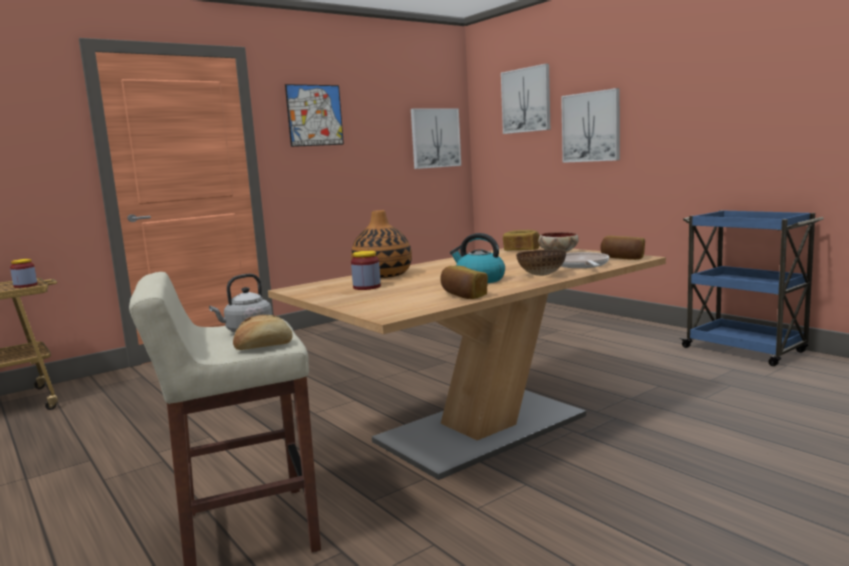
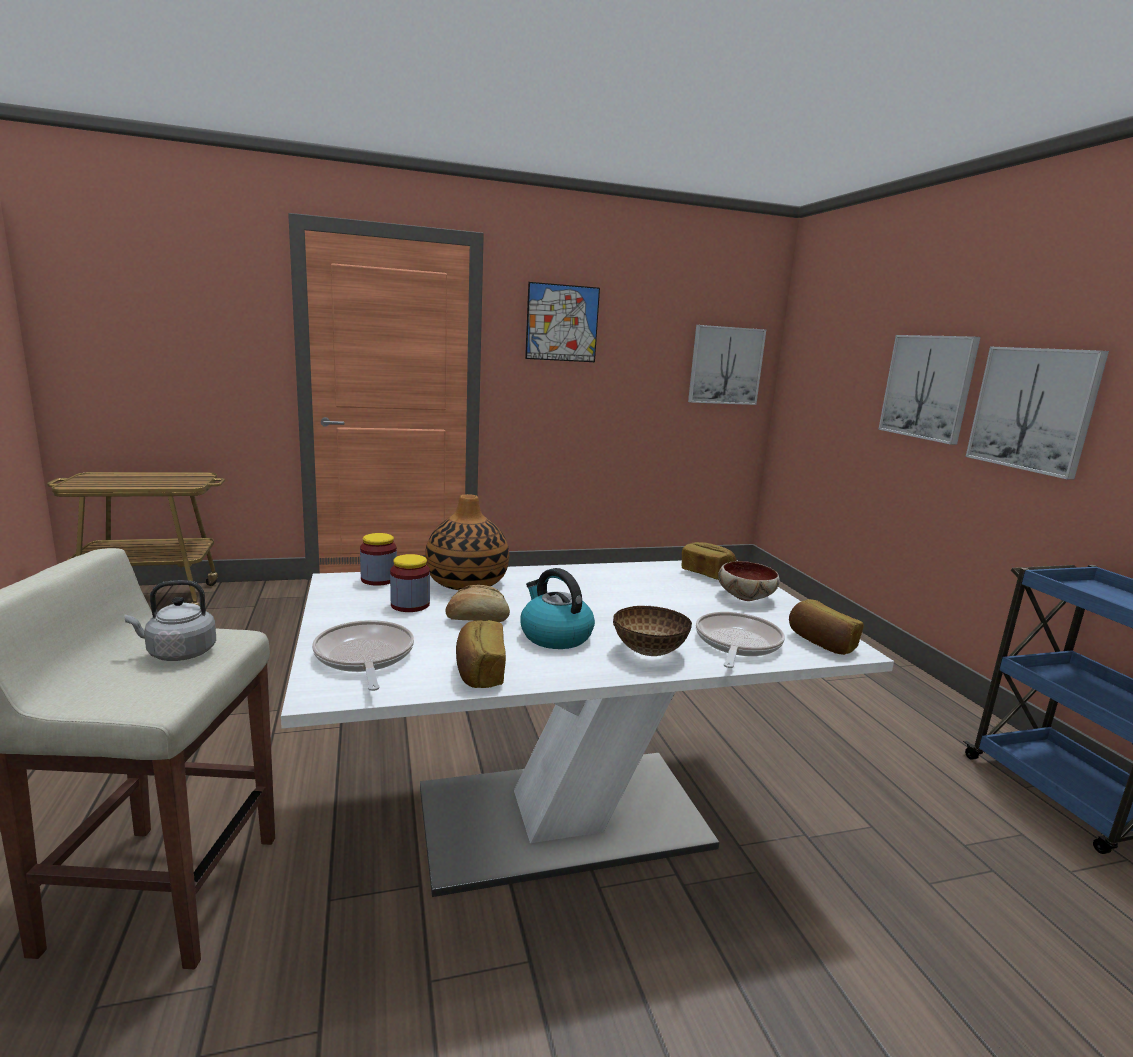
camera: 20 degrees right, 5 degrees up
(25, 286) = (186, 484): jar -> jar (379, 579)
(263, 346) = (133, 700): bread -> bread (477, 619)
(384, 304) = (364, 657): none -> frying pan
(481, 428) = (562, 817): brown dining table -> white dining table
(526, 100) = (852, 332): picture -> picture (1033, 409)

